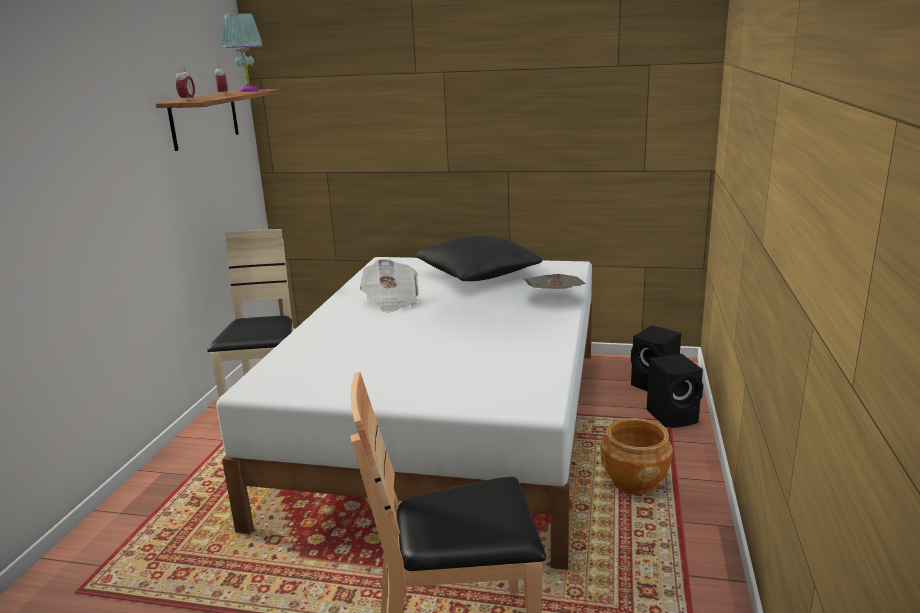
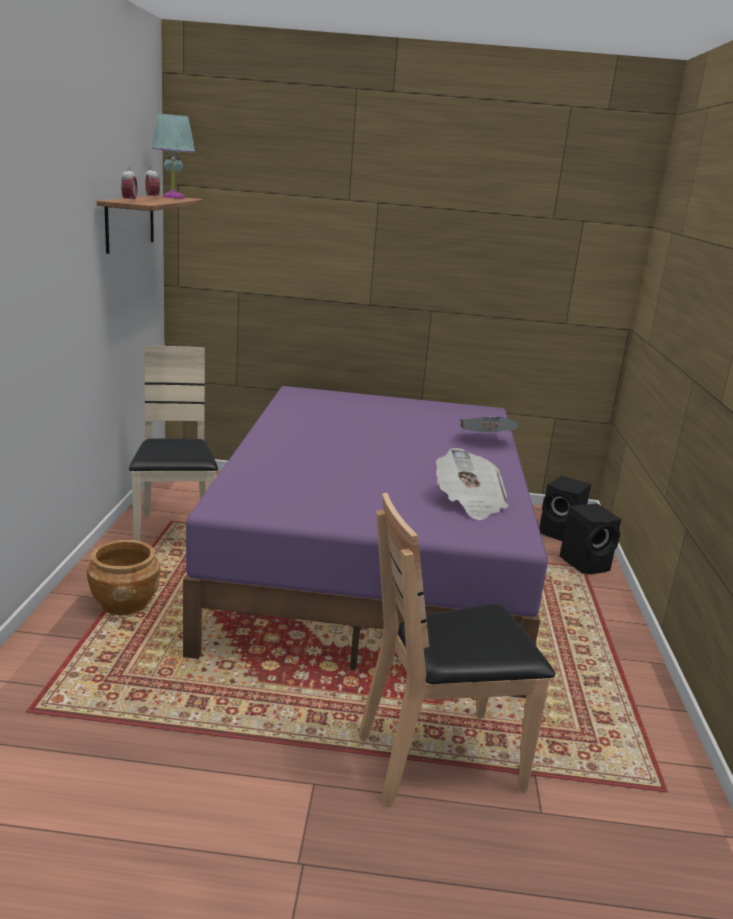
camera: 10 degrees left, 0 degrees up
(391, 301) = (323, 432): newspaper -> newspaper (469, 503)
(450, 427) = (372, 564): white bed -> purple bed
(477, 275) = (399, 412): black pillow -> none
(634, 482) = (565, 622): brown planter -> brown planter (124, 604)

